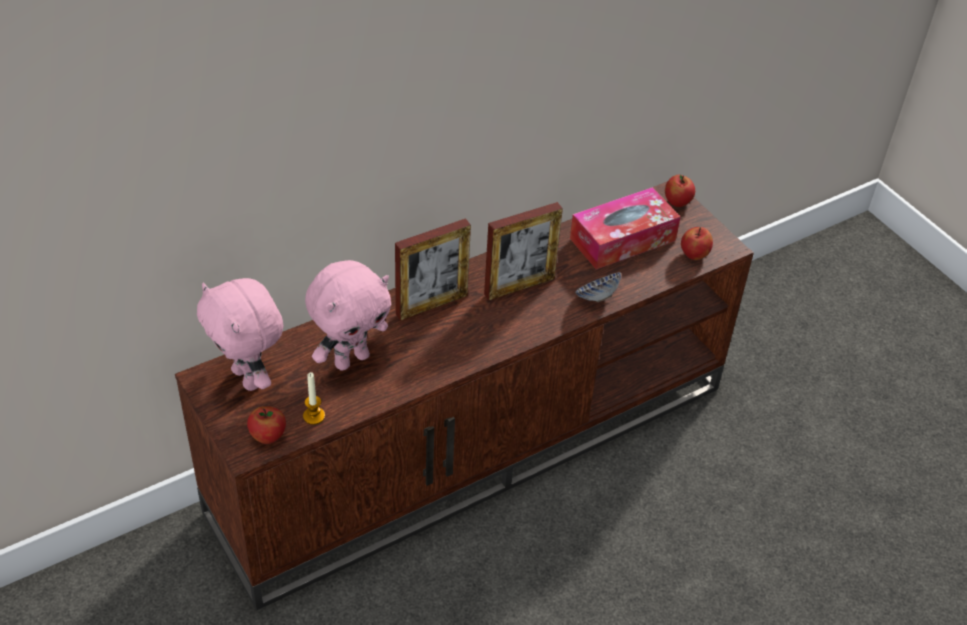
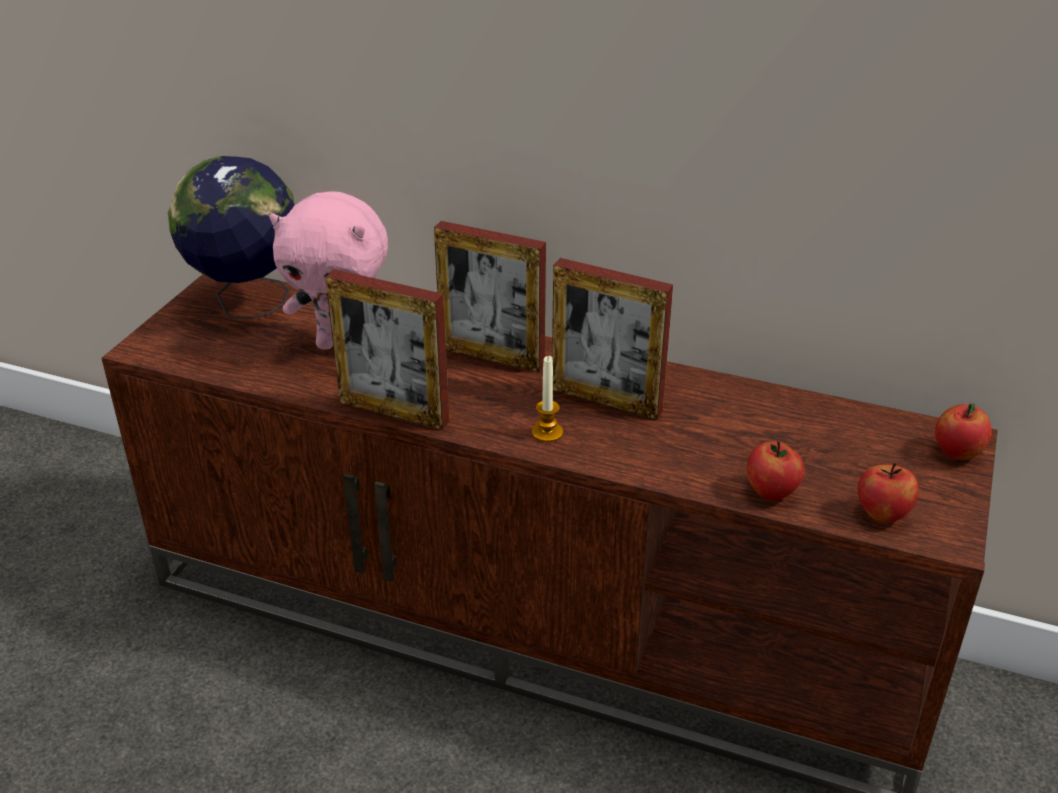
camera: 55 degrees right, 10 degrees down
(249, 378) = (247, 304): pink plush toy -> globe
(268, 436) = (175, 350): apple -> apple (771, 492)
(314, 416) = (232, 362): candle -> candle (547, 433)
(443, 372) = (394, 412): none -> picture frame
(596, 297) = (672, 466): bowl -> none
(622, 239) = (810, 439): tissue box -> none

